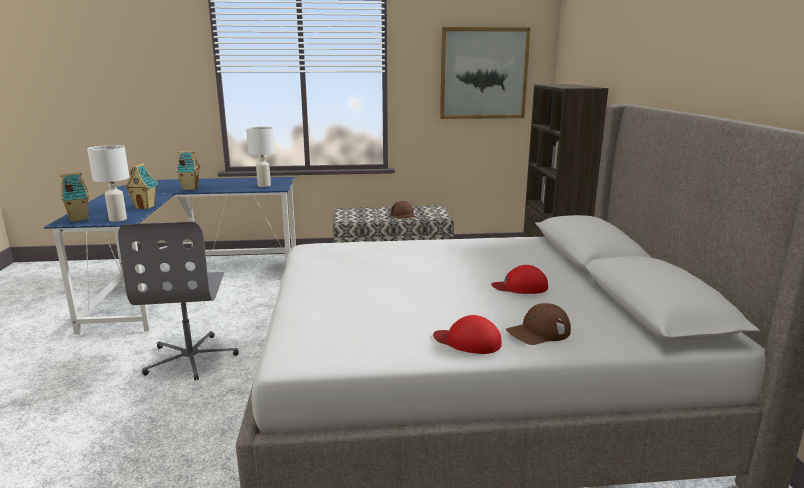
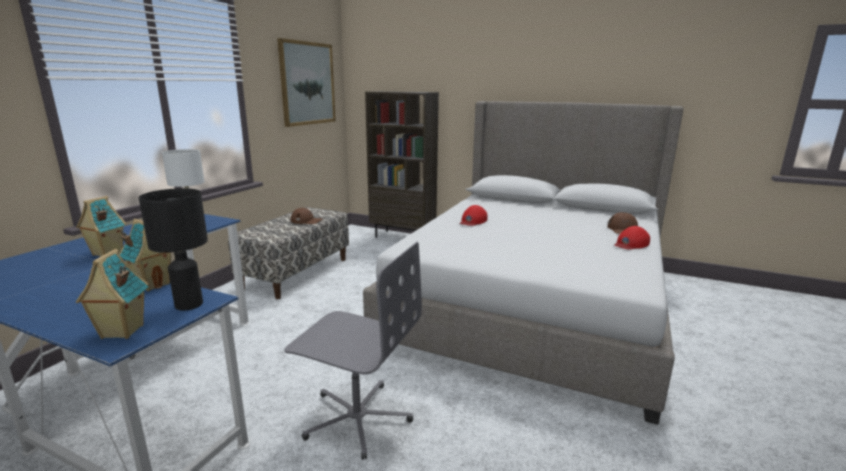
camera: 60 degrees left, 0 degrees up
(118, 219) = (188, 305): white table lamp -> black table lamp
(520, 287) = (556, 218): red cap -> red cap (473, 221)

